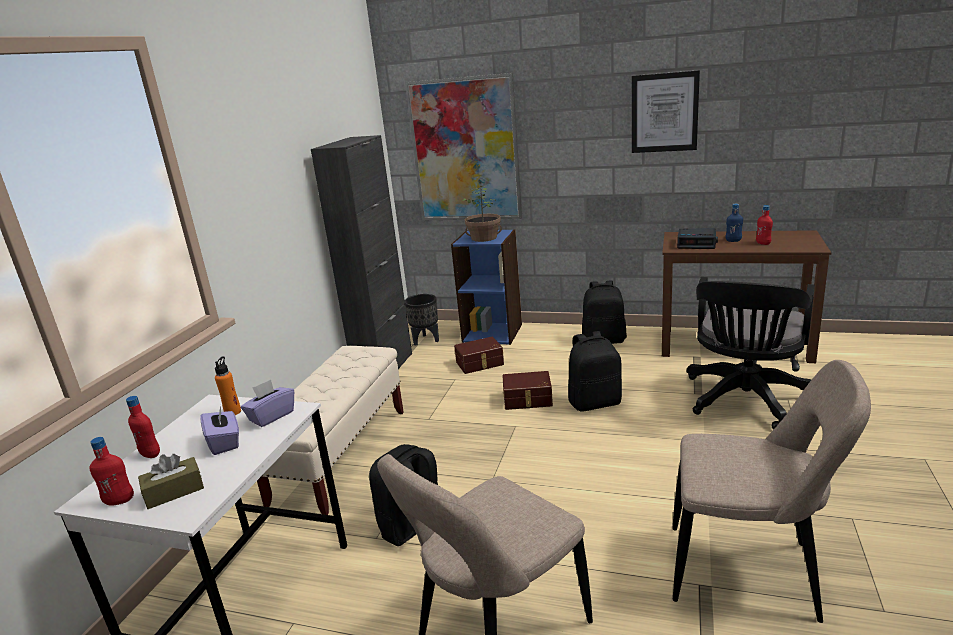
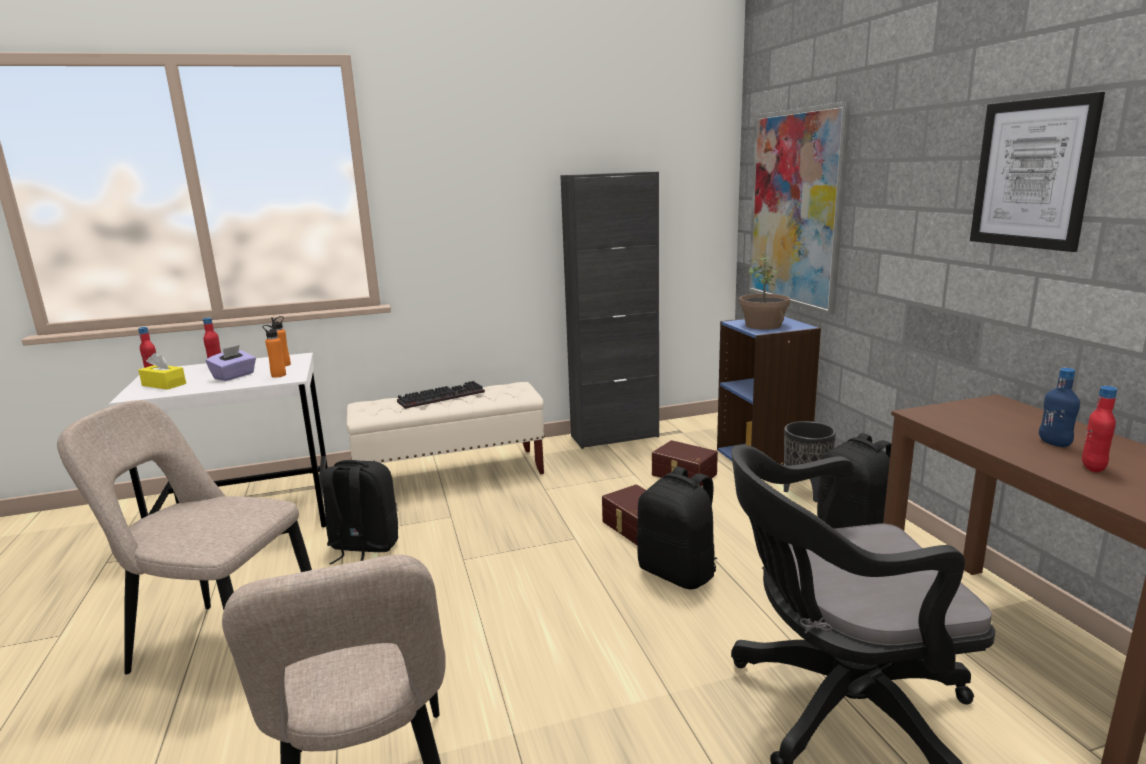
camera: 55 degrees right, 5 degrees down
(174, 491) = (164, 384): brown tissue box -> yellow tissue box
(271, 416) = (278, 375): purple tissue box -> orange bottle
(321, 384) = (442, 396): none -> keyboard
(425, 340) = (695, 432): black planter -> black planter (806, 492)
(697, 243) = (980, 422): alarm clock -> none

